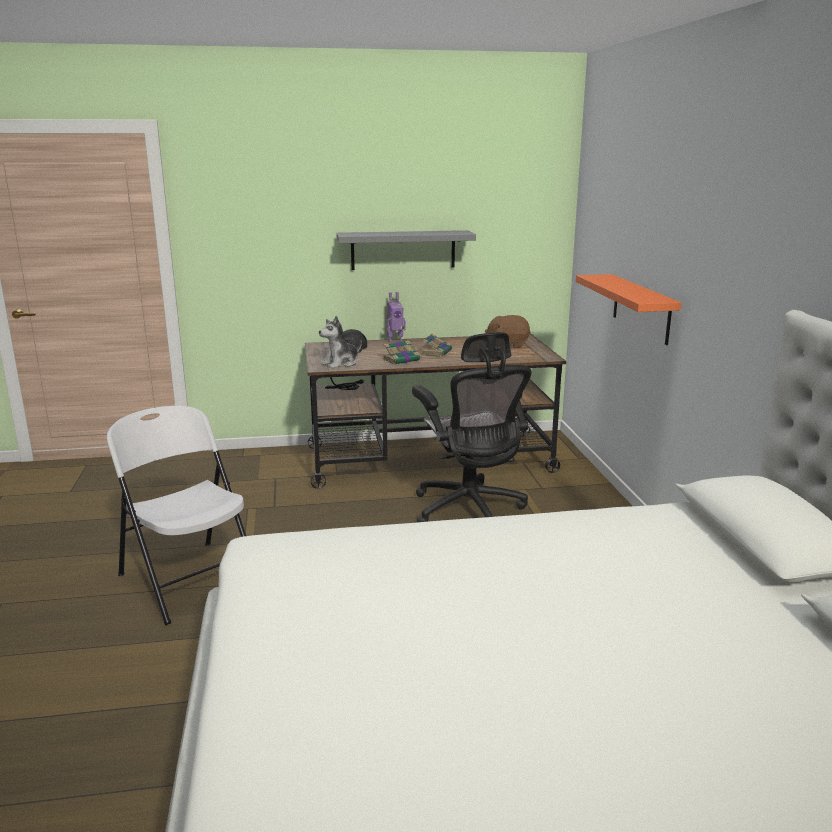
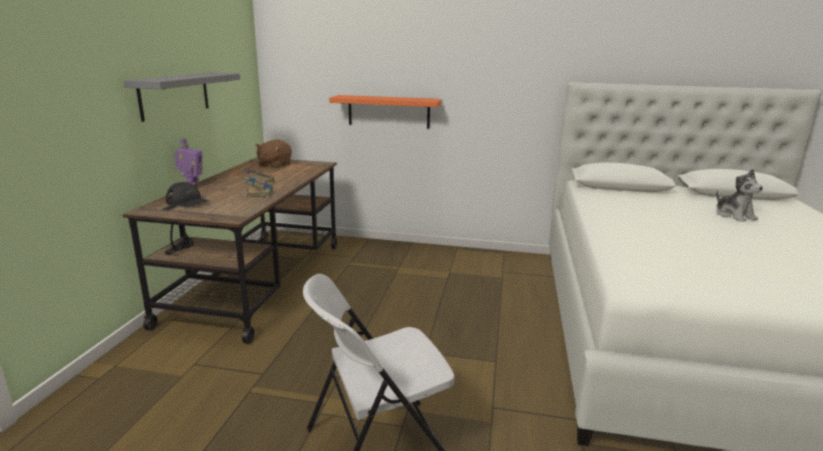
camera: 70 degrees left, 0 degrees up
(340, 363) = (233, 210): plush toy -> plush toy (734, 215)
(469, 510) = (362, 286): office chair -> none

